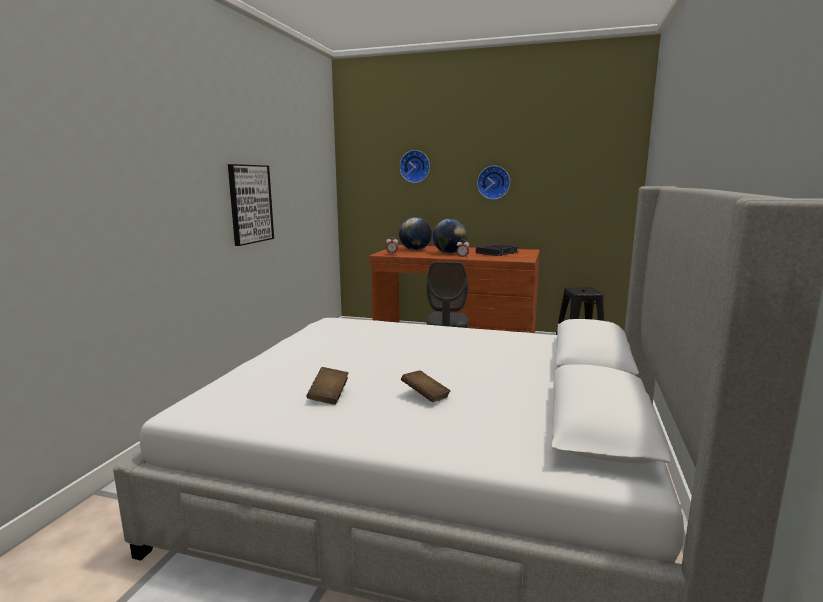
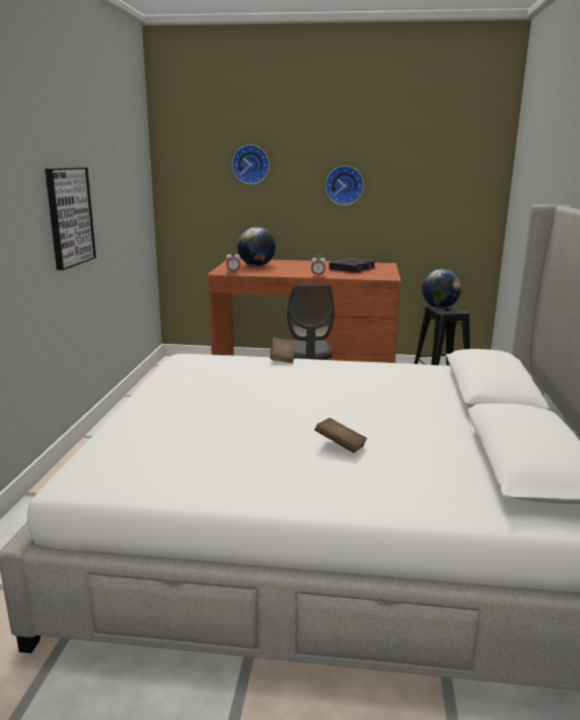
camera: 10 degrees left, 5 degrees up
(329, 396) = (235, 452): brown book -> brown book (282, 358)
(449, 253) = (298, 269): globe -> globe (439, 307)

